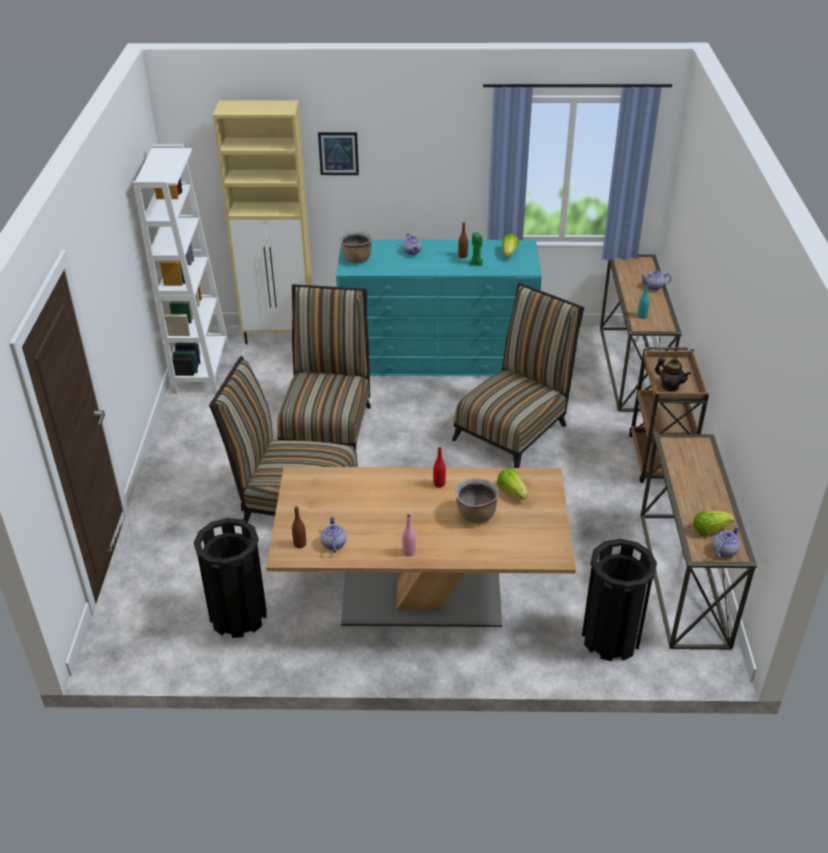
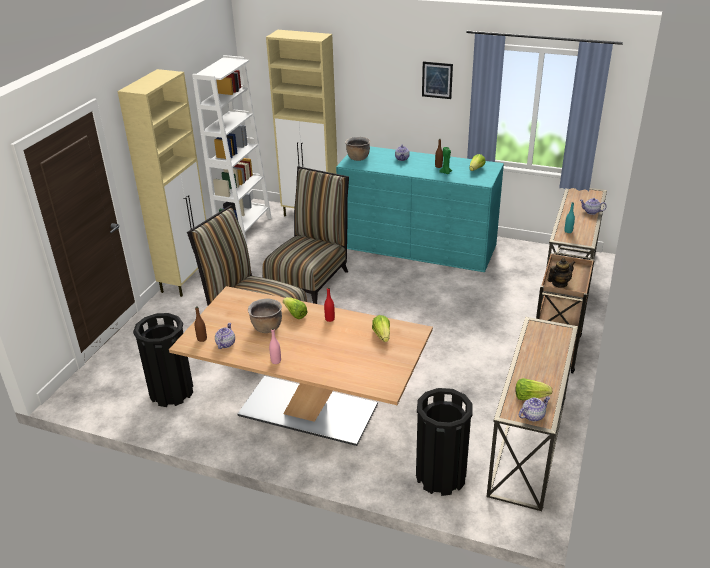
camera: 20 degrees right, 5 degrees down
(165, 457) = (187, 279): none -> beige cabinet
(338, 153) = (360, 78): picture -> picture (437, 80)
(394, 486) = (295, 314): none -> lettuce
(475, 515) = (343, 346): brown cooking pot -> brown cooking pot (266, 327)
(514, 428) = (448, 306): chair -> none
(670, 386) = (559, 284): teapot -> teapot turned 90 degrees counterclockwise

